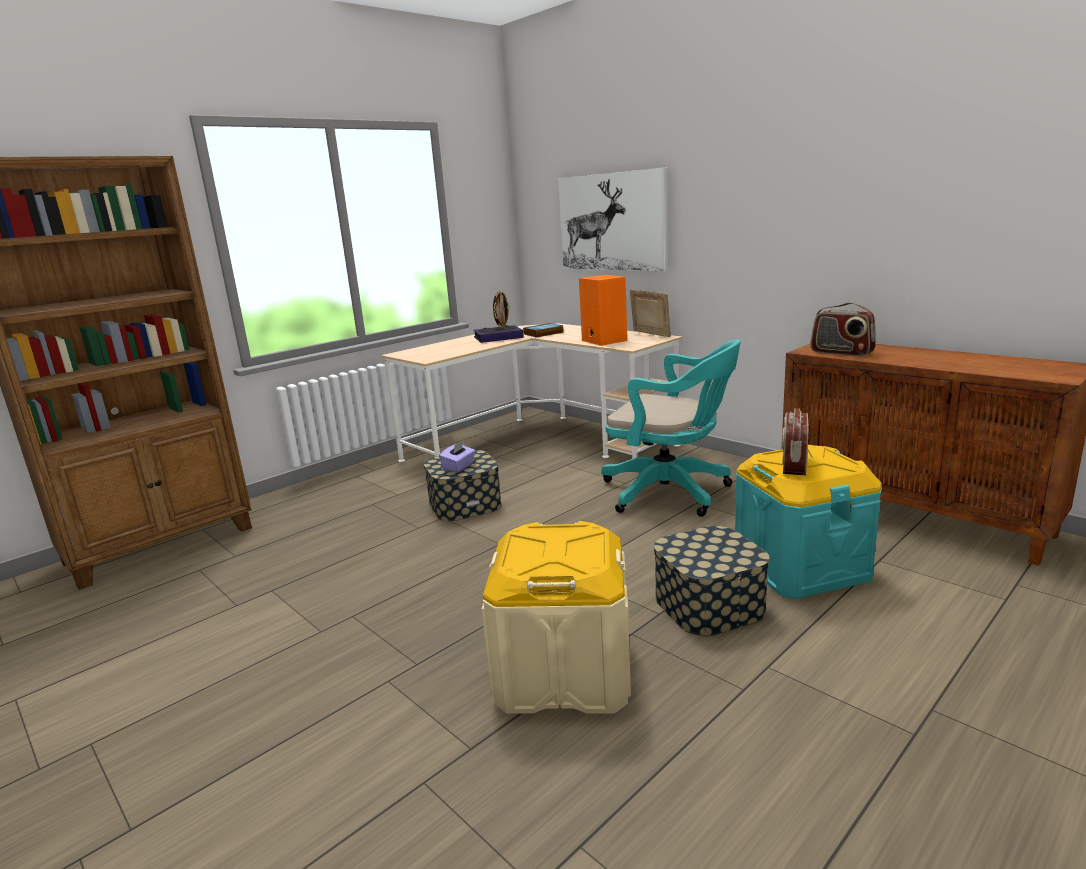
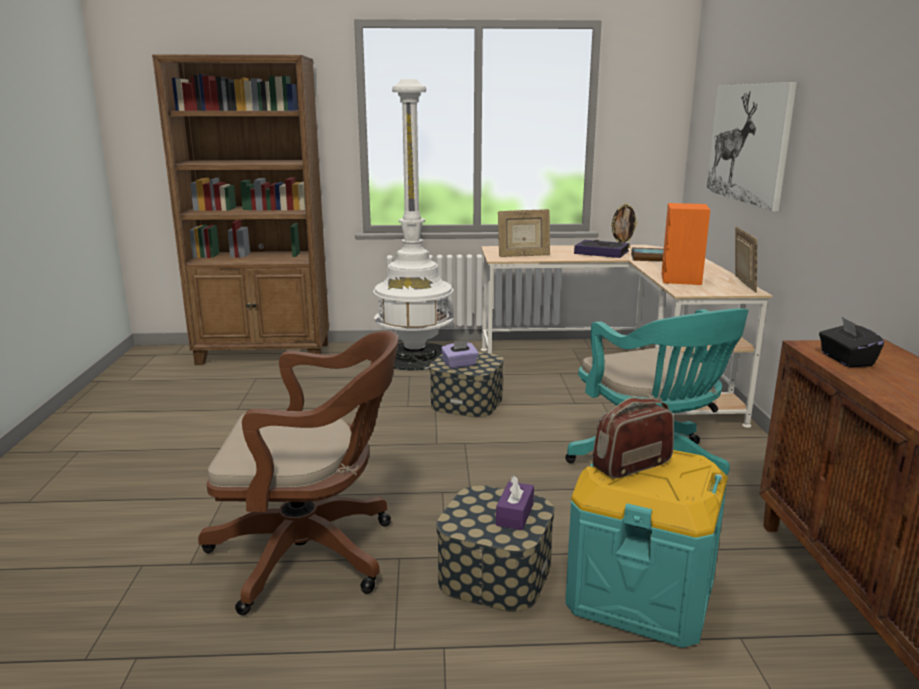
camera: 40 degrees right, 0 degrees up
(345, 487) = (415, 356): none -> white floor lamp
(444, 353) = (523, 256): none -> picture frame
(563, 671) = (313, 554): beige storage box -> brown office chair
(719, 543) = (515, 514): none -> purple tissue box
(841, 353) = (846, 360): radio -> black tissue box

